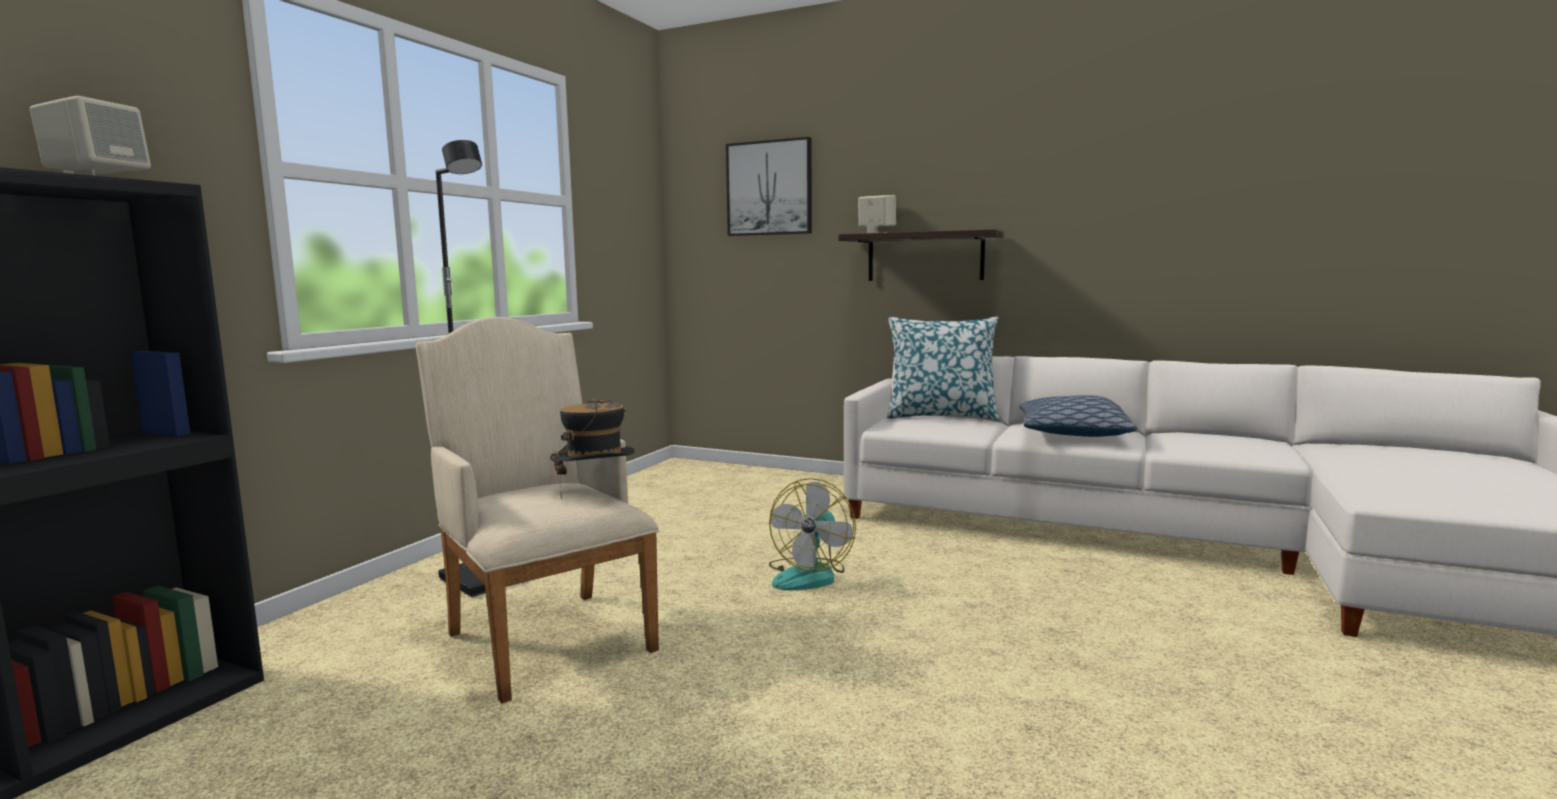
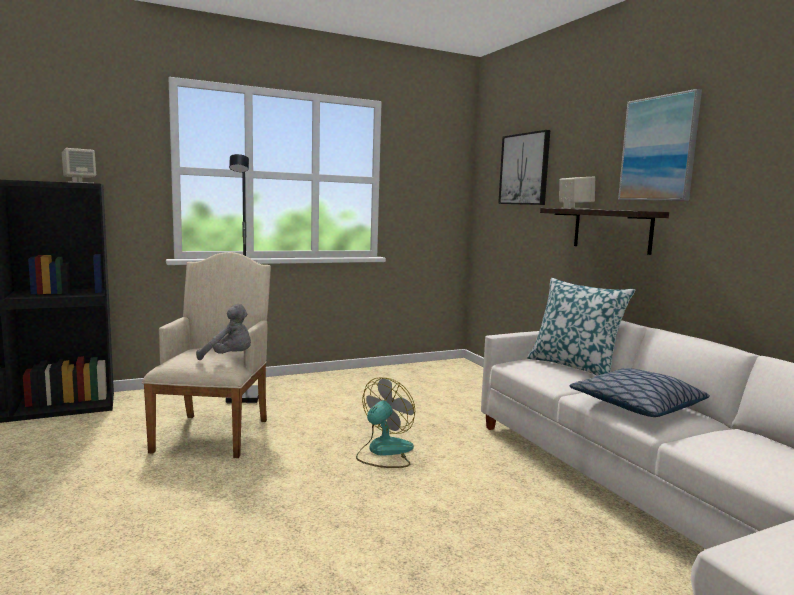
camera: 40 degrees right, 0 degrees up
(596, 491) = (230, 357): hat -> grey plush toy
(810, 575) = (384, 452): fan -> fan turned 150 degrees clockwise
(983, 162) = (659, 149): none -> picture

